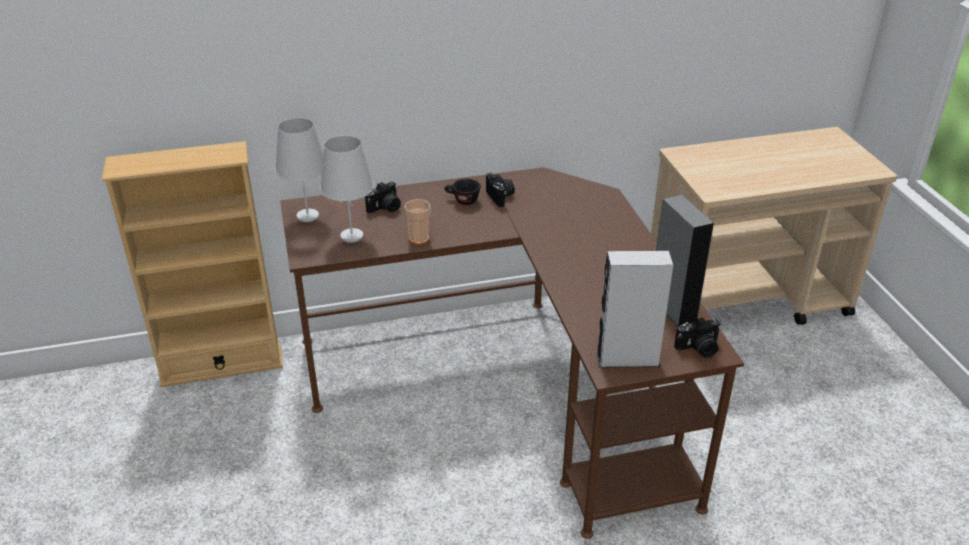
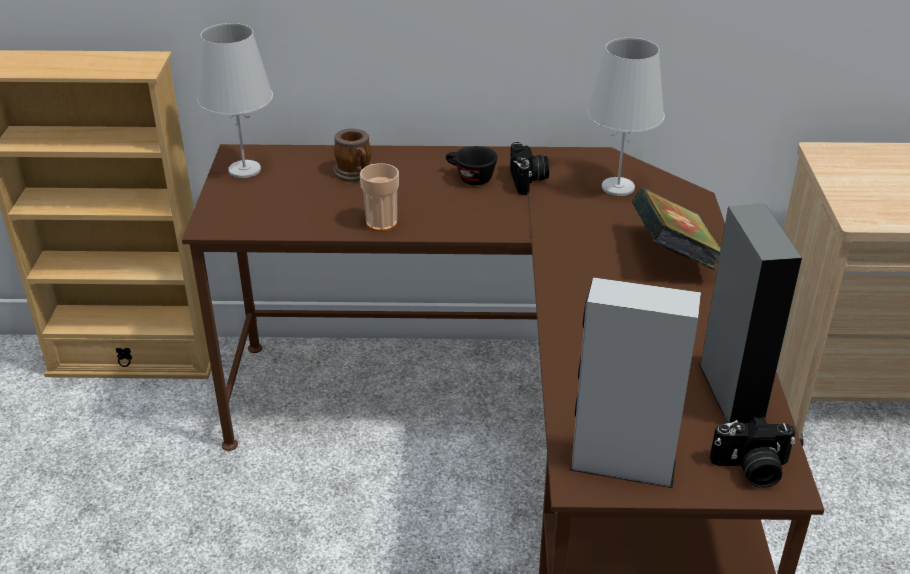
camera: 15 degrees right, 0 degrees up
(352, 236) = (290, 205): white table lamp -> white table lamp (618, 187)
(385, 208) = (356, 174): camera -> mug
(609, 232) = (672, 256): none -> book

